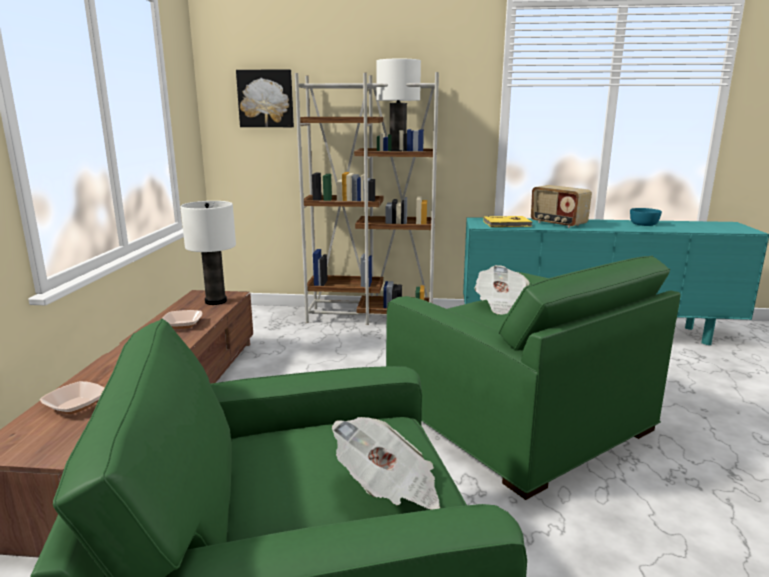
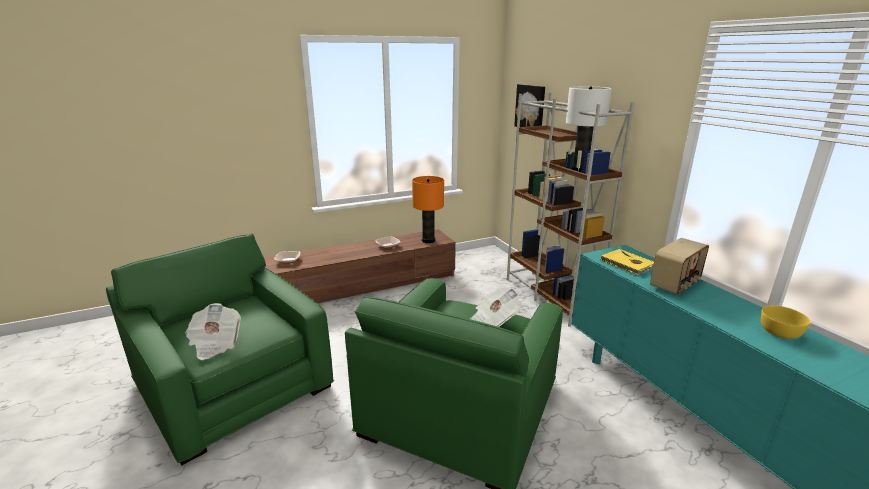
camera: 60 degrees right, 5 degrees up
(216, 301) = (428, 240): white table lamp -> orange table lamp
(557, 224) = (676, 284): radio -> radio turned 150 degrees counterclockwise
(643, 224) = (780, 331): turquoise bowl -> yellow bowl

